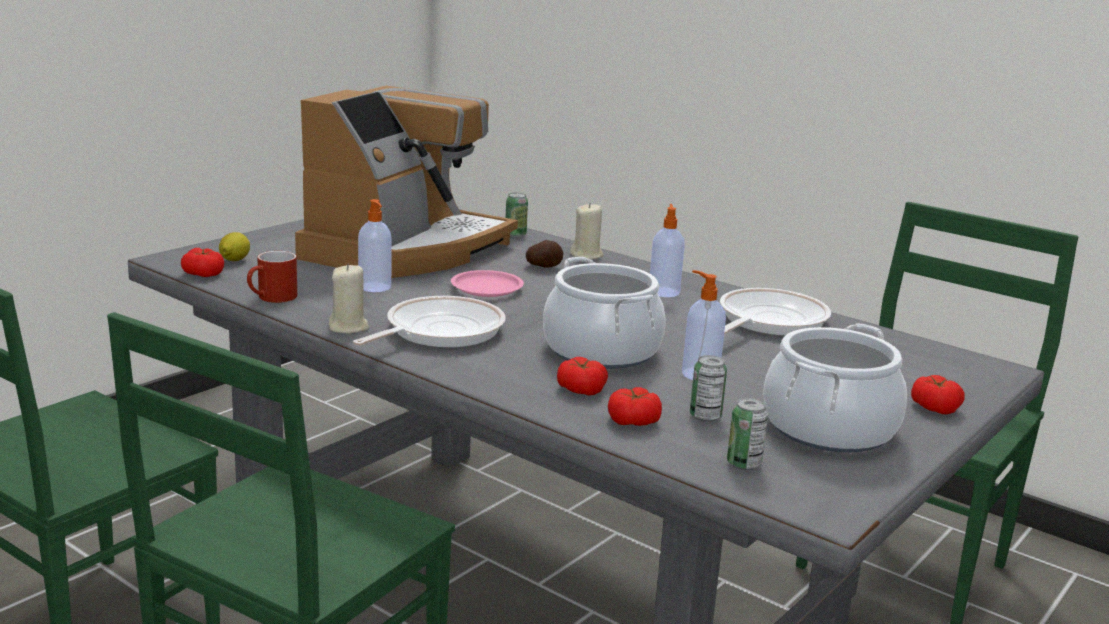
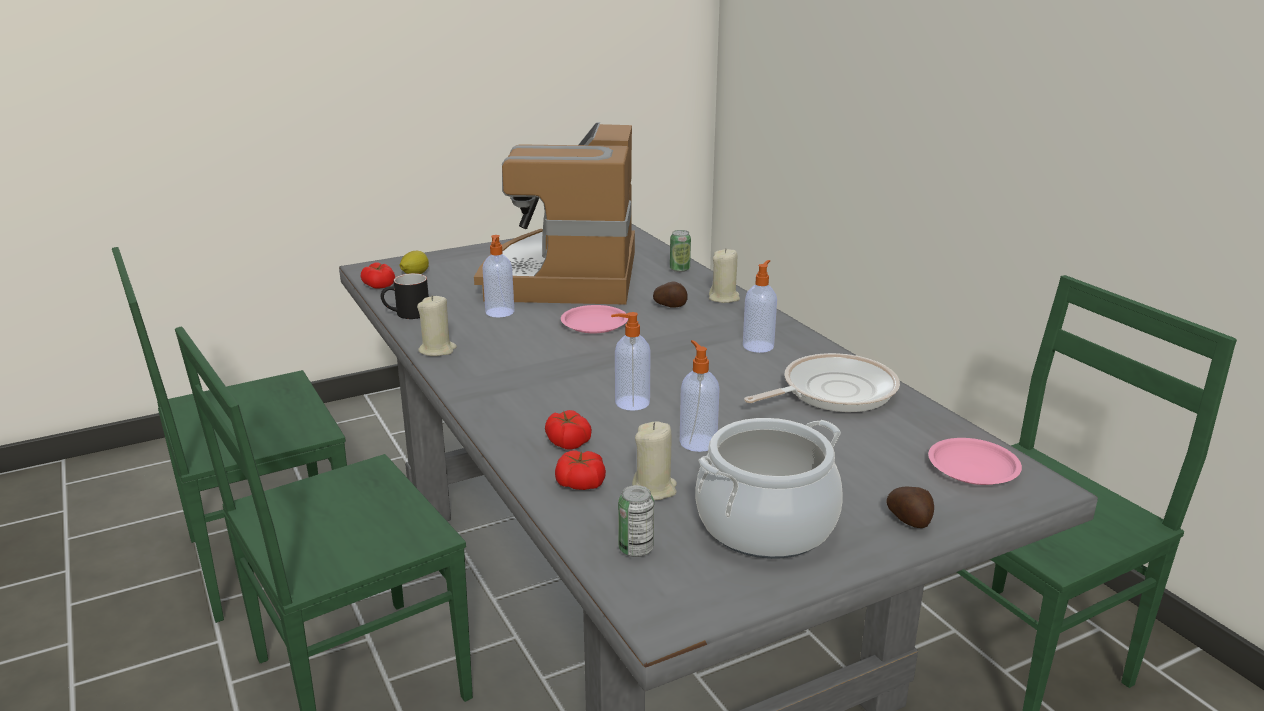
camera: 25 degrees right, 5 degrees up
(272, 298) = (407, 314): red mug -> black mug
(406, 249) = (565, 276): coffee machine -> coffee machine turned 135 degrees clockwise
(439, 331) = (507, 363): frying pan -> none
(602, 350) = (631, 403): cooking pot -> soap dispenser
(705, 416) = (654, 489): can -> beige candle
(934, 408) = (910, 521): tomato -> potato
(937, 363) = (972, 467): none -> pink plate

